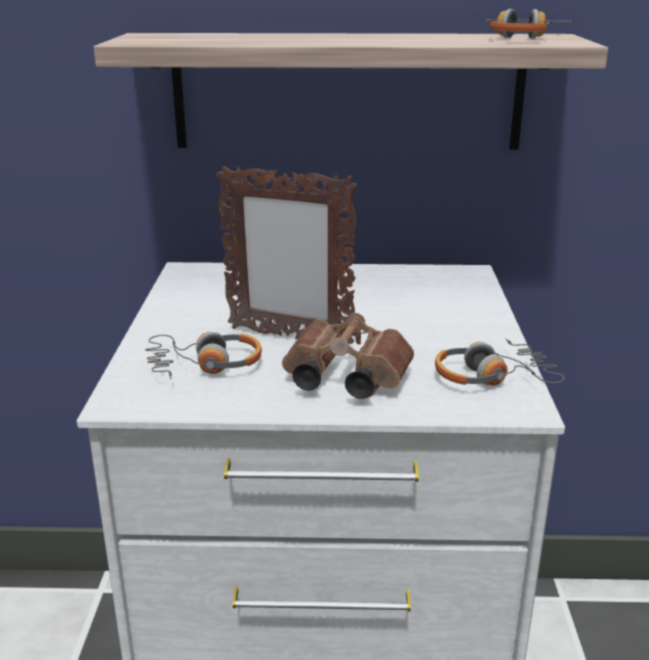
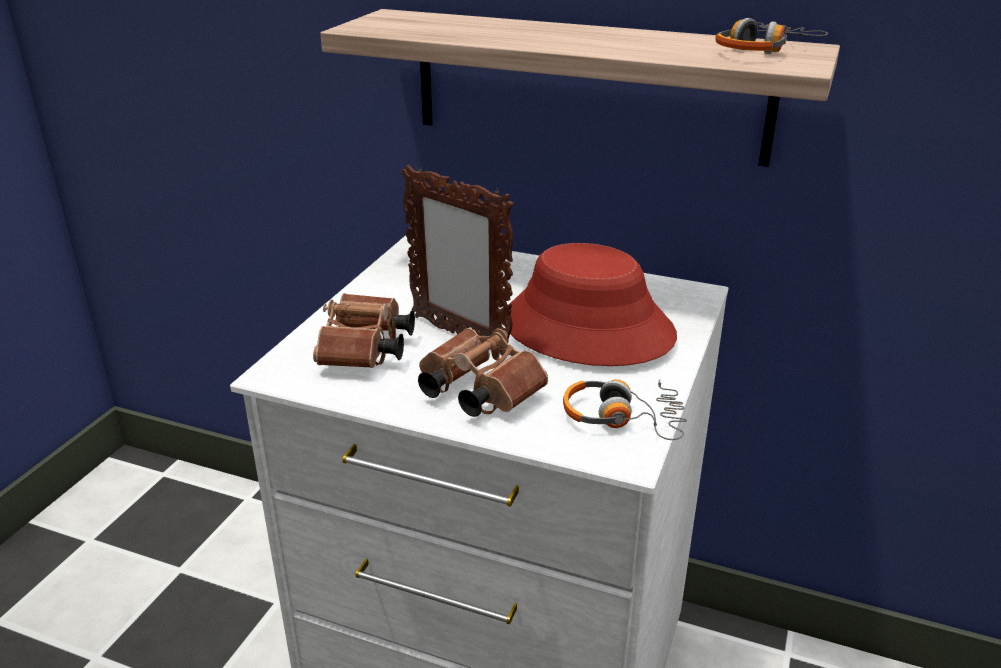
camera: 20 degrees right, 5 degrees up
(204, 365) = (365, 352): headphones -> brown binoculars
(400, 313) = (586, 329): none -> red hat

